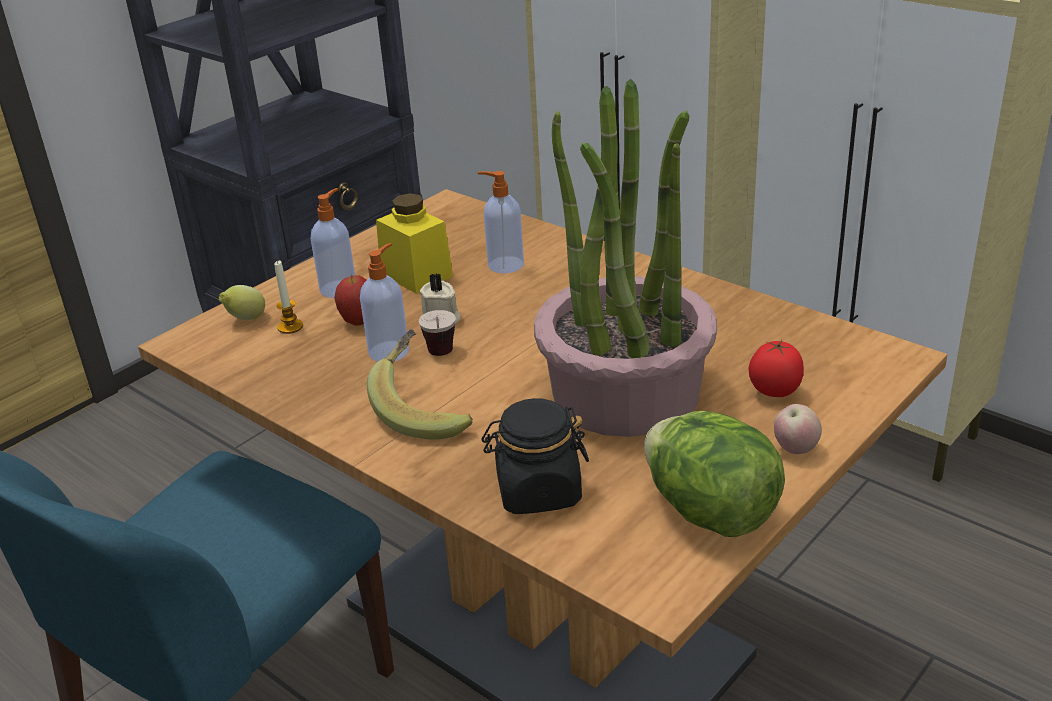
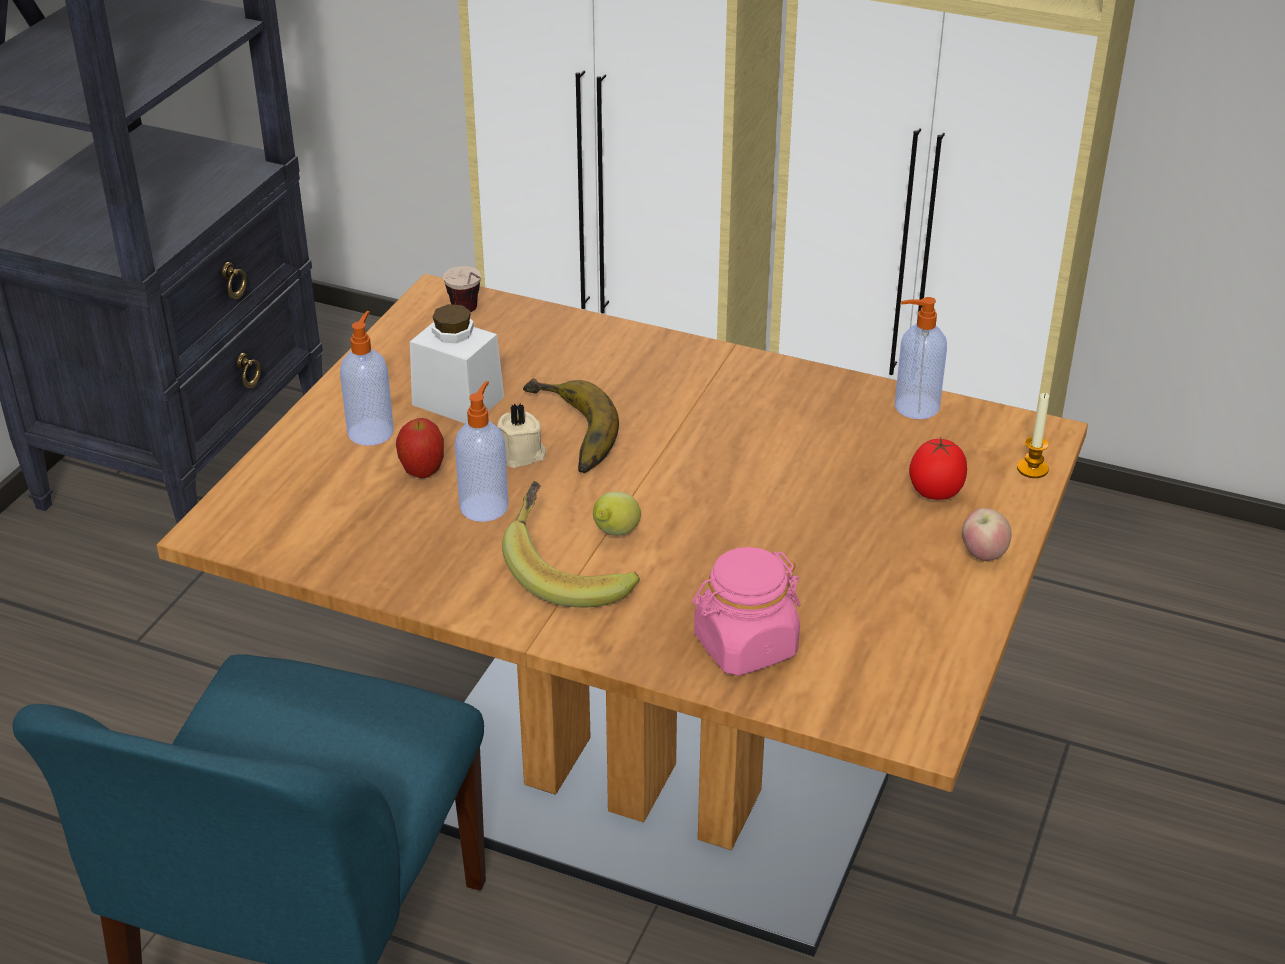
camera: 20 degrees left, 5 degrees up
(246, 319) = (277, 489): lemon -> lemon (615, 534)
(290, 327) = (341, 491): candle -> candle (1032, 469)
(416, 275) = (458, 400): yellow jar -> white jar
(441, 358) = (551, 506): cup -> cup (470, 315)
(483, 307) = (564, 434): none -> banana
(504, 265) = (558, 374): soap dispenser -> soap dispenser (914, 407)
(538, 491) = (745, 646): black jar -> pink jar
(625, 393) = (780, 519): potted plant -> none
(710, 512) = (930, 638): lettuce -> none

